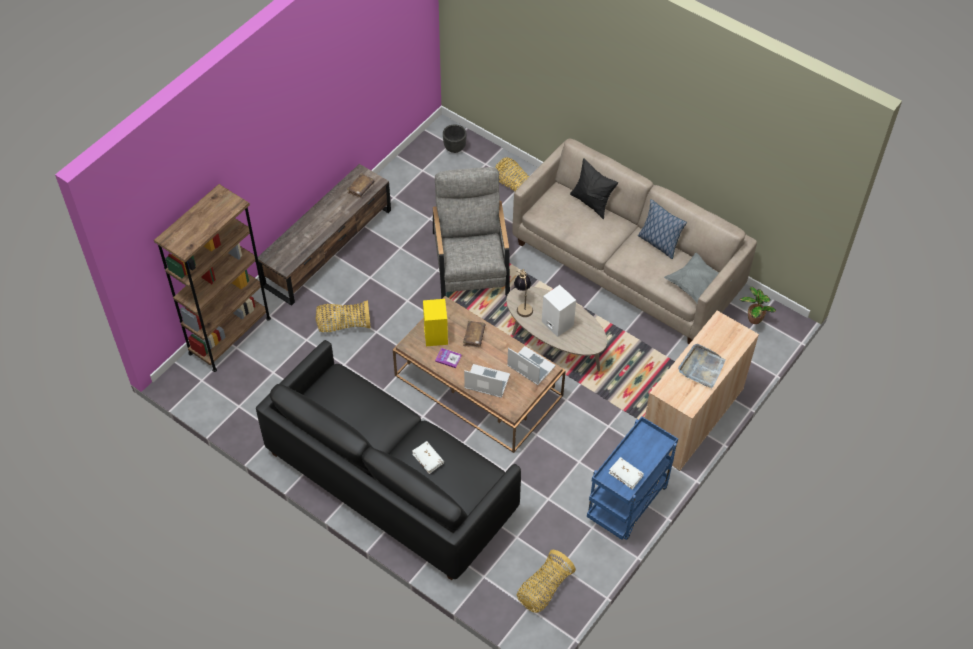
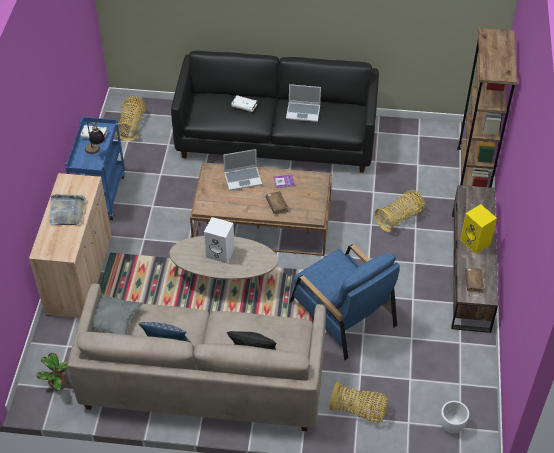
camera: 150 degrees right, 5 degrees down
(435, 335) = (307, 193): yellow speaker -> yellow speaker (476, 242)
(455, 147) = (452, 425): black planter -> white planter
(471, 264) = (342, 314): grey armchair -> blue armchair
(523, 304) = (258, 255): table lamp -> table lamp (96, 152)
(530, 366) = (217, 203): laptop -> laptop (303, 112)

